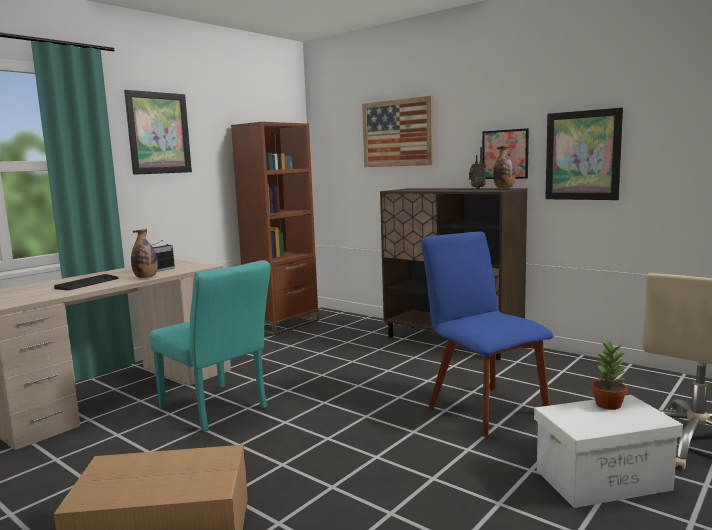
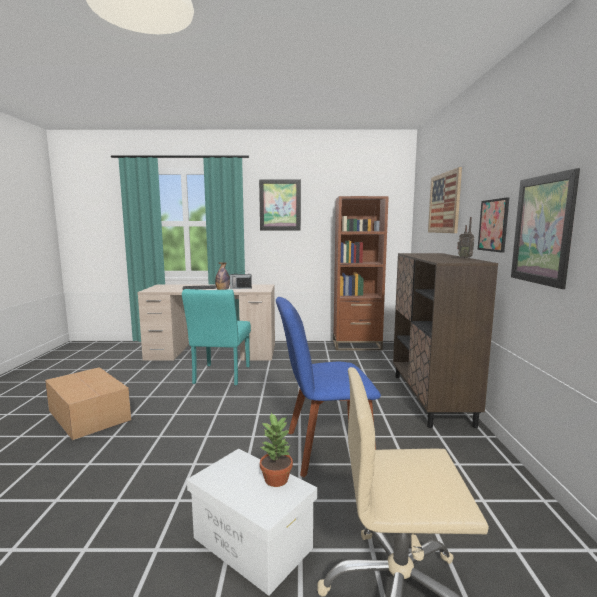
camera: 50 degrees right, 0 degrees up
(484, 407) = (324, 449): blue chair -> blue chair turned 120 degrees counterclockwise
(504, 188) = (475, 261): bottle -> none

